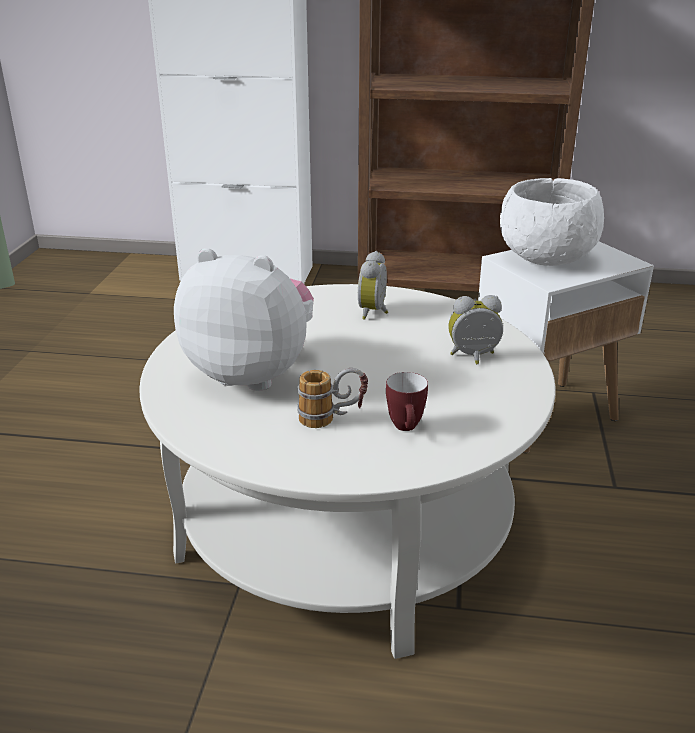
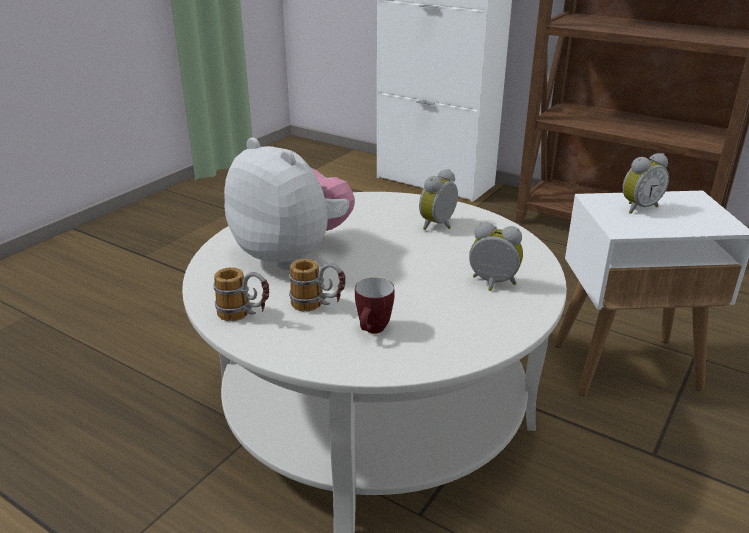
camera: 25 degrees right, 0 degrees up
(265, 448) = (245, 317): none -> mug
(546, 259) = (638, 207): white bowl -> alarm clock

